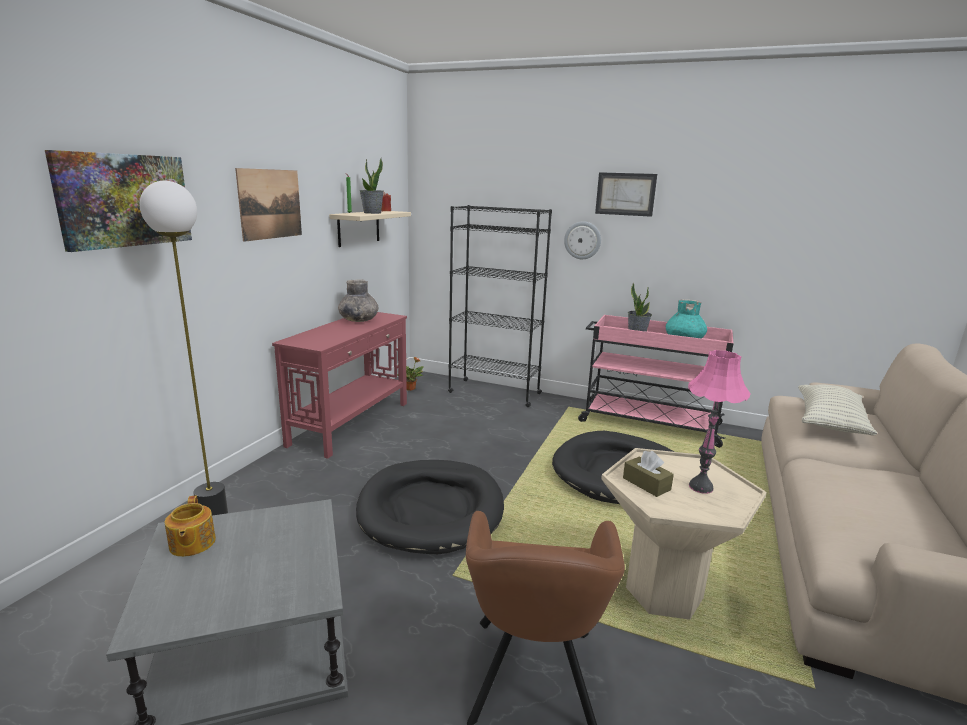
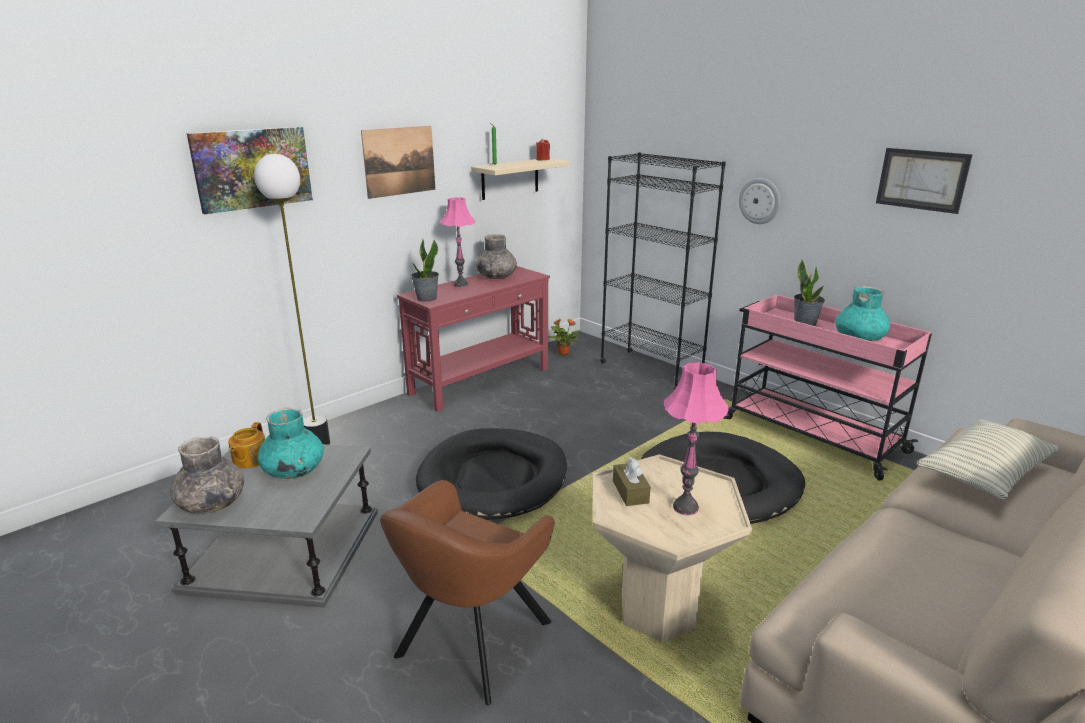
camera: 25 degrees right, 5 degrees up
(178, 609) = (211, 503): none -> grey vase
(260, 543) = (293, 470): none -> turquoise vase
(331, 329) = (461, 285): none -> pink table lamp
(372, 213) = (520, 164): potted plant -> potted plant (426, 298)
(625, 194) = (812, 146): picture -> picture (922, 180)

